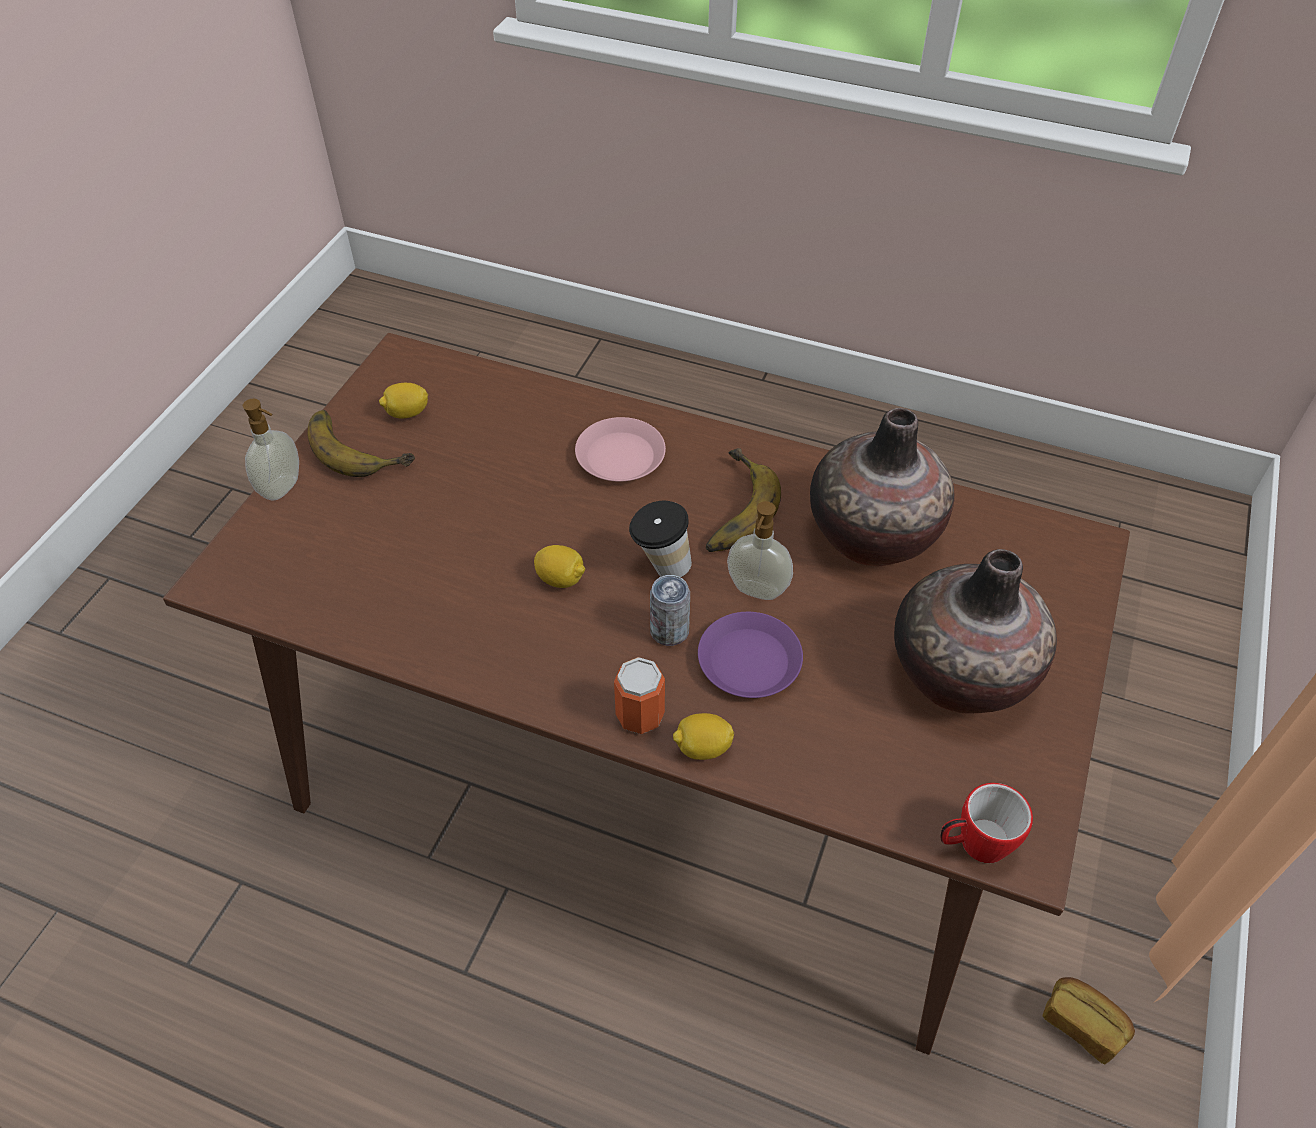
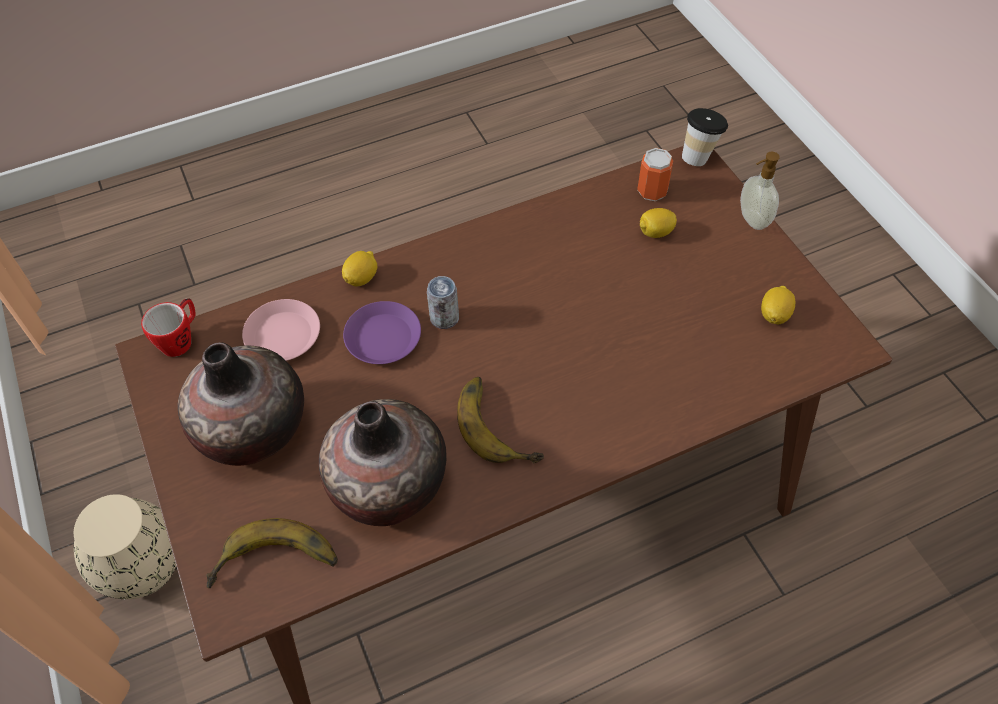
camera: 135 degrees right, 5 degrees up
(360, 445) = (761, 274): banana -> banana (276, 567)
(561, 579) = (538, 297): lemon -> lemon (655, 232)
(620, 456) = (612, 400): pink plate -> pink plate (283, 336)
(640, 716) = (409, 267): can -> can (652, 191)
(660, 567) = (493, 349): cup -> cup (699, 156)
(756, 591) = (422, 381): soap dispenser -> none
(1083, 1024) = (144, 568): bread -> beige vase

